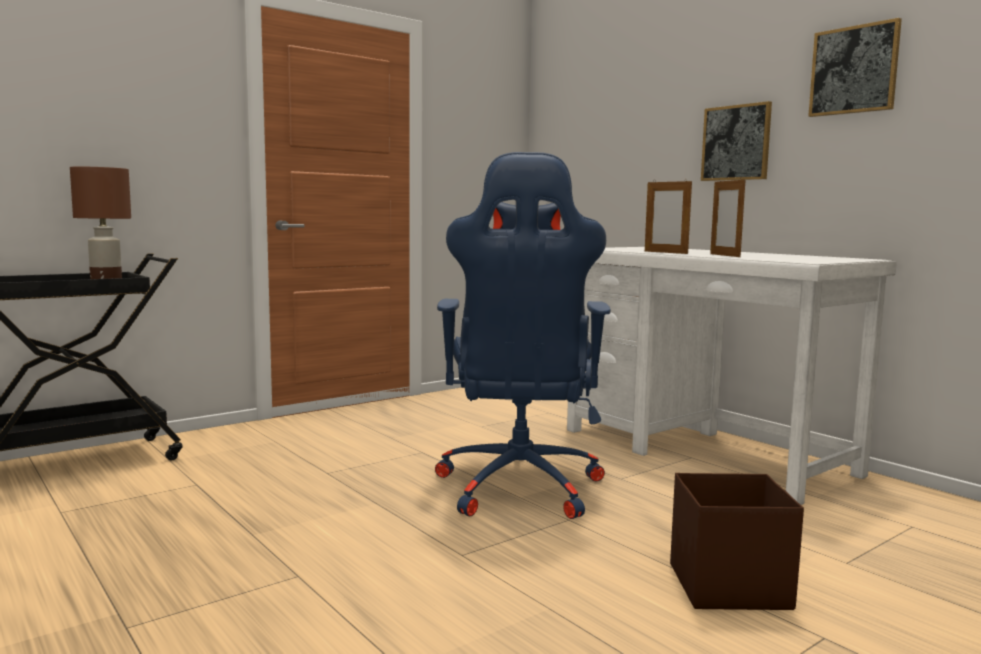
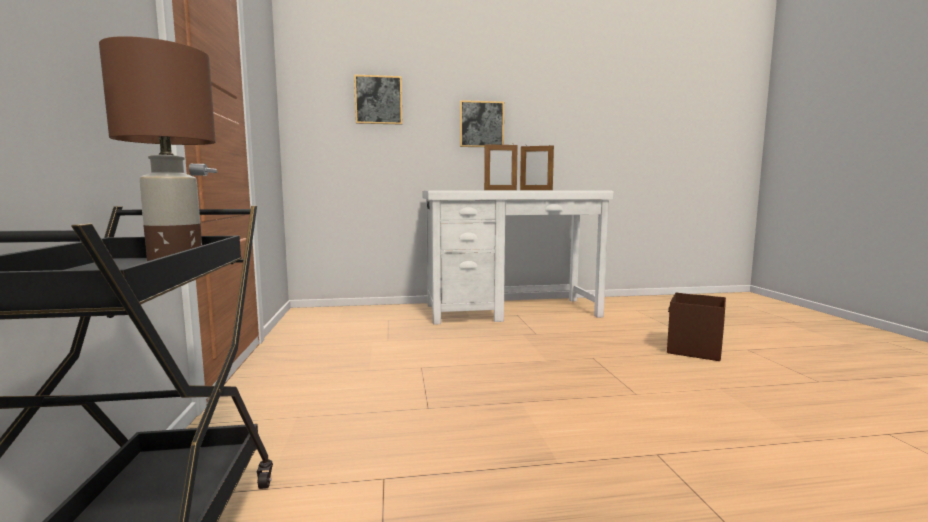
camera: 60 degrees left, 0 degrees up
(519, 482) = (518, 354): blue office chair -> none
(854, 70) = (549, 91): picture -> picture (378, 100)

